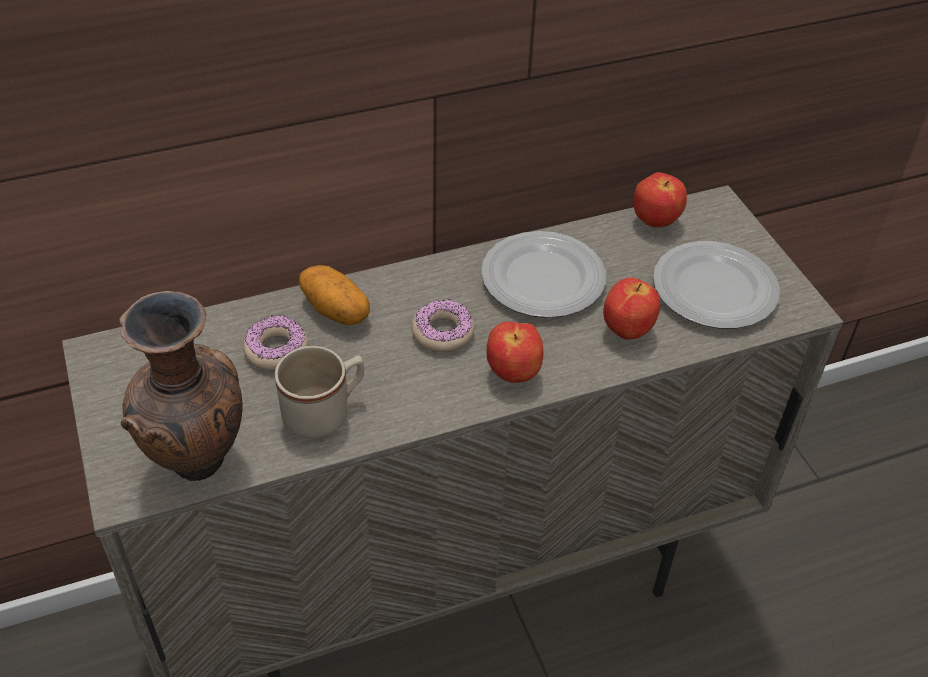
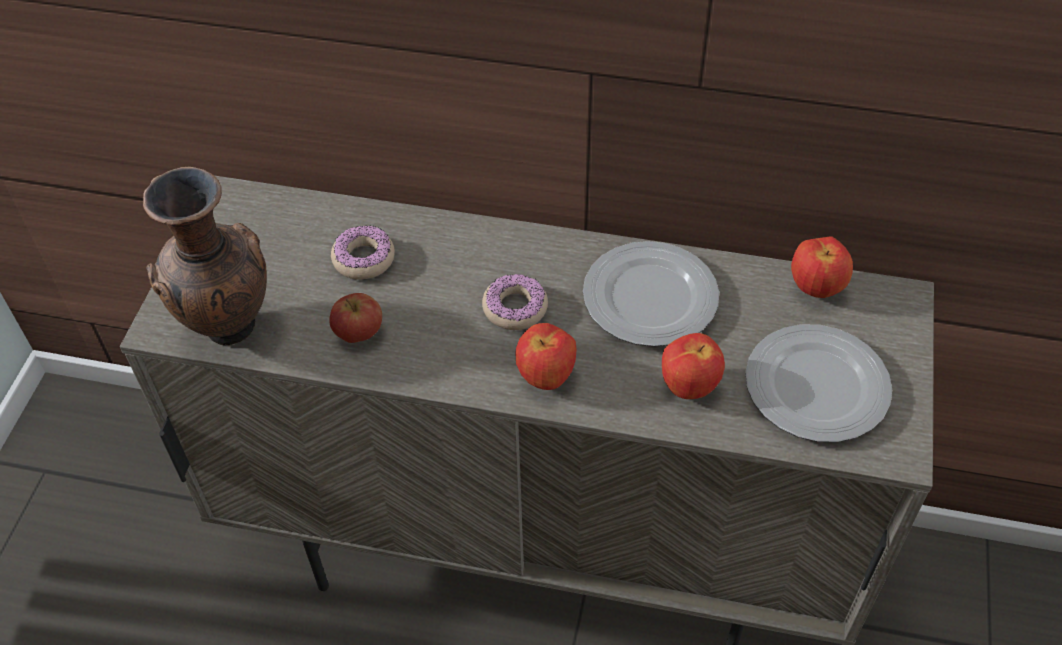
camera: 35 degrees right, 5 degrees up
(325, 411) = (359, 333): beige mug -> apple
(336, 310) = (440, 244): potato -> none

